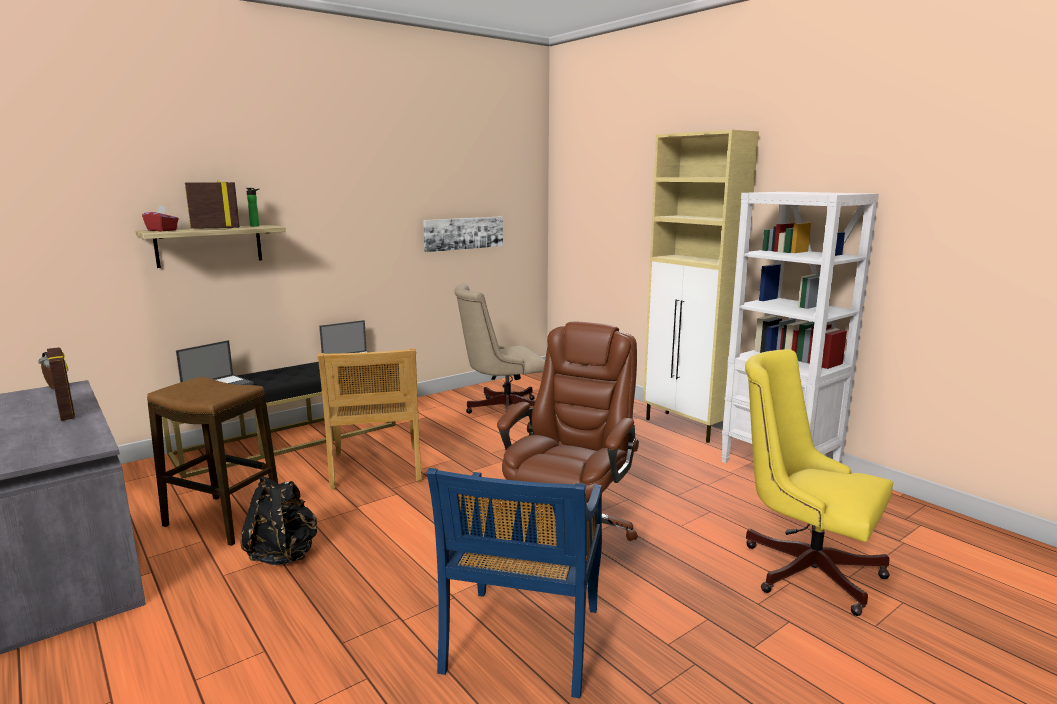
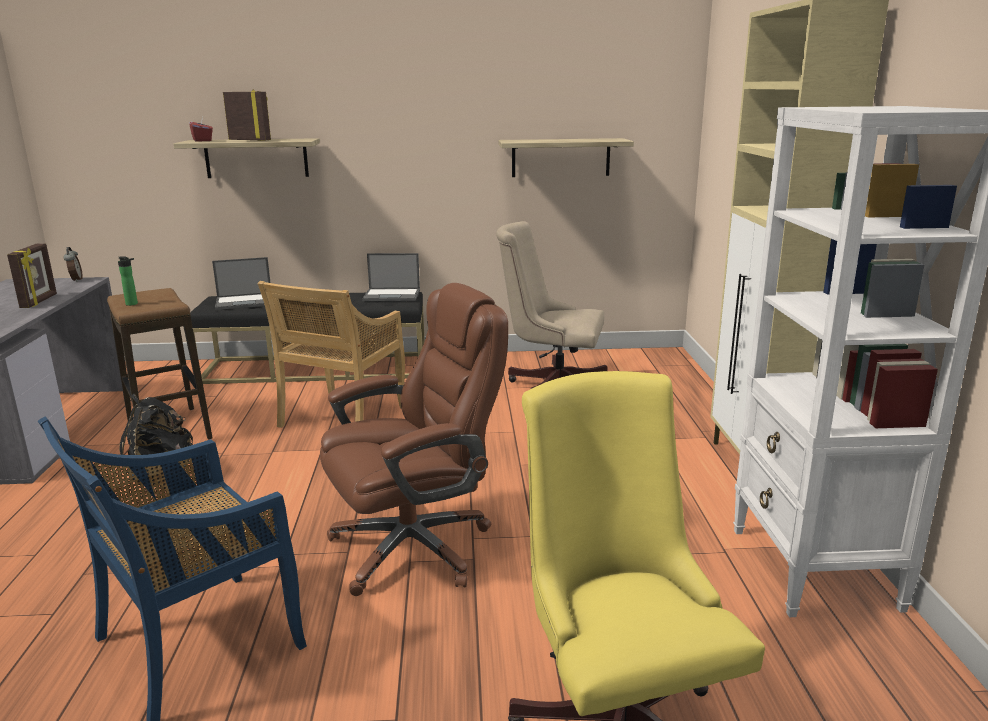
camera: 35 degrees right, 5 degrees up
(256, 226) = (295, 139): bottle -> bottle (133, 304)
(463, 233) = (561, 157): picture -> shelf

